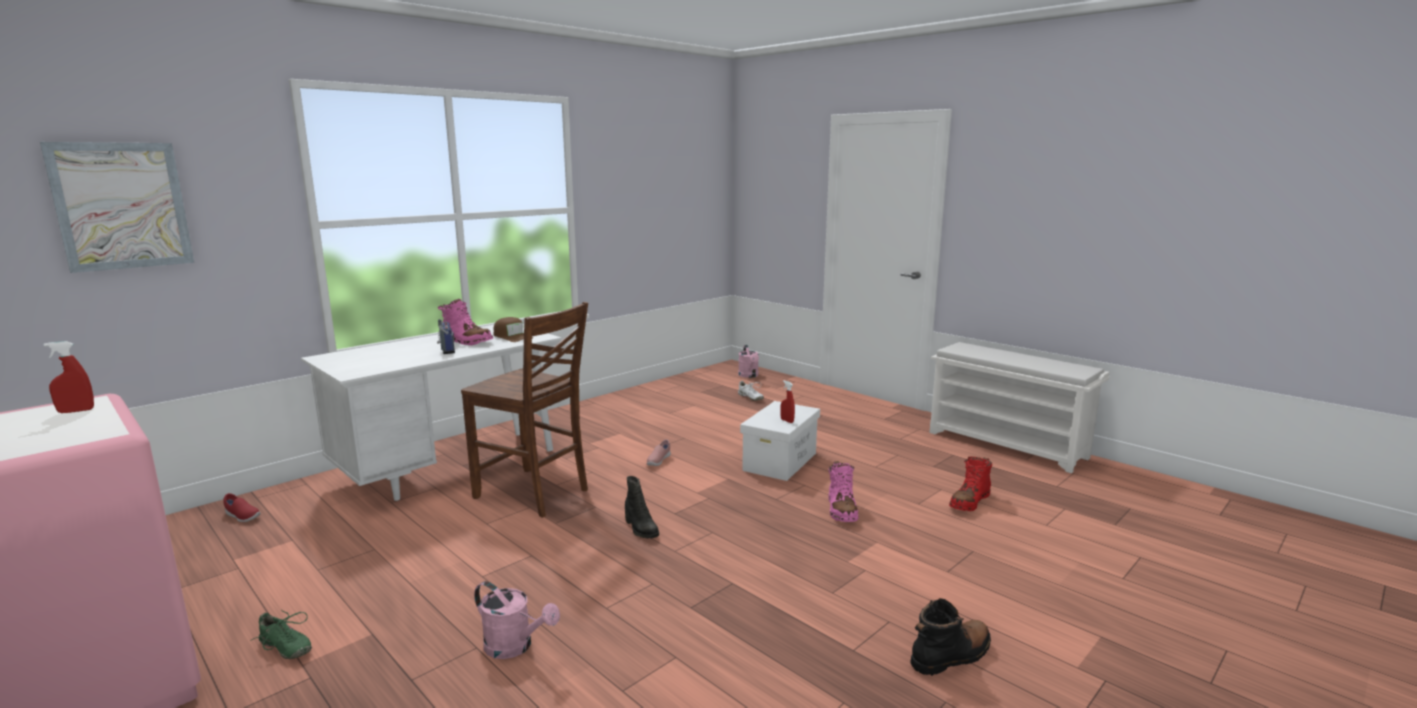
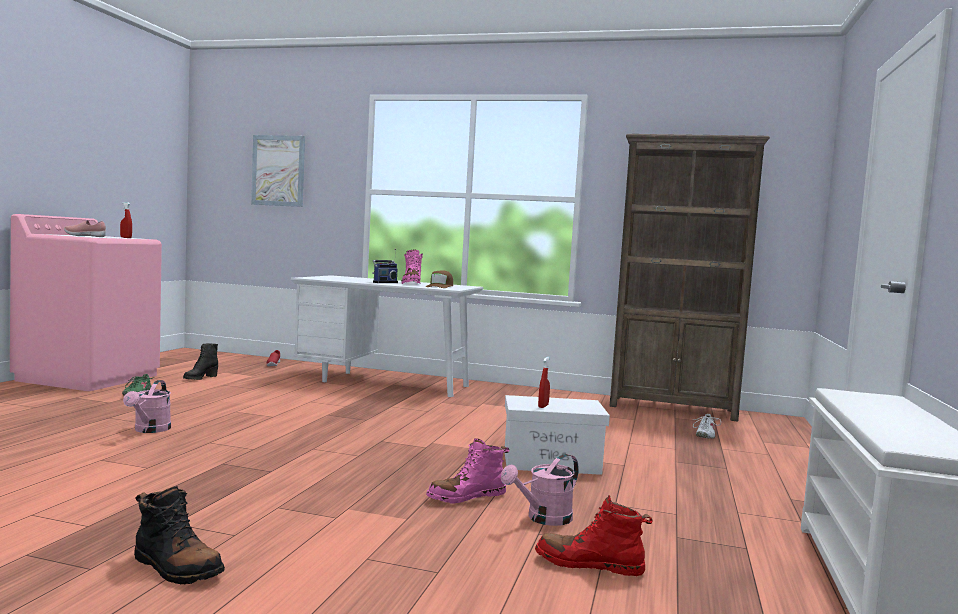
camera: 60 degrees right, 10 degrees down
(534, 494) = (368, 404): brown chair -> none
(640, 529) = (340, 435): black boot -> black boot (200, 378)
(658, 461) = (478, 424): pink shoe -> pink shoe (85, 236)
(676, 385) = (673, 408): none -> brown bookcase
(749, 375) = (771, 428): pink watering can -> pink watering can (543, 519)

